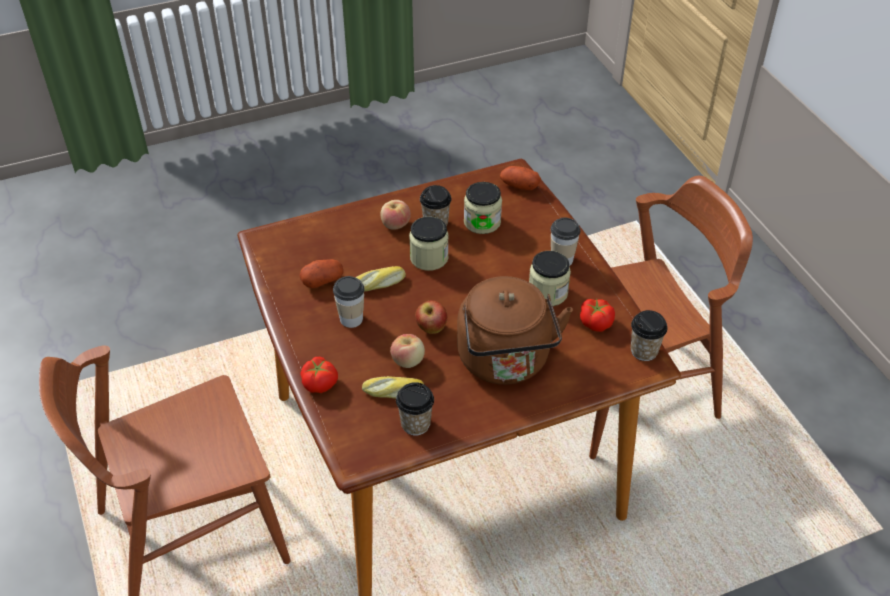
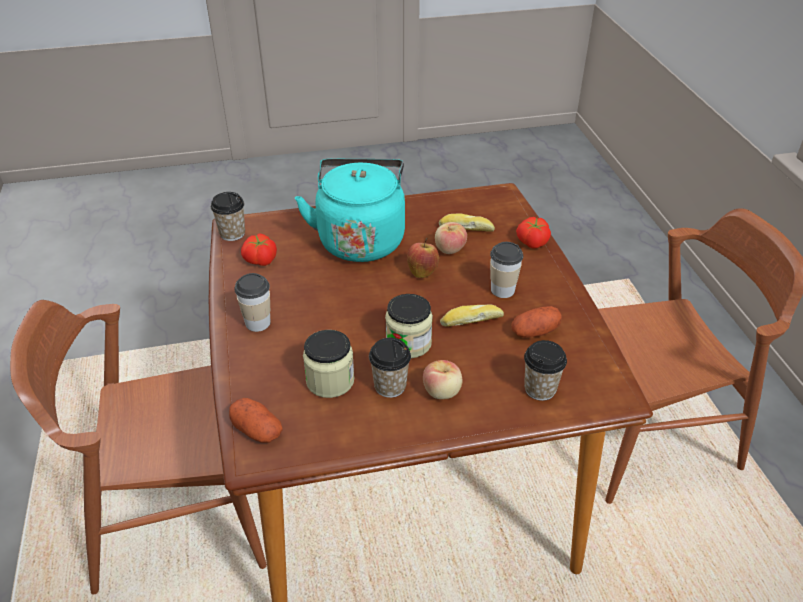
camera: 170 degrees left, 5 degrees down
(415, 424) = (450, 207): cup -> cup (540, 389)
(505, 362) = (360, 239): brown kettle -> turquoise kettle
(547, 293) = (292, 291): jar -> none

